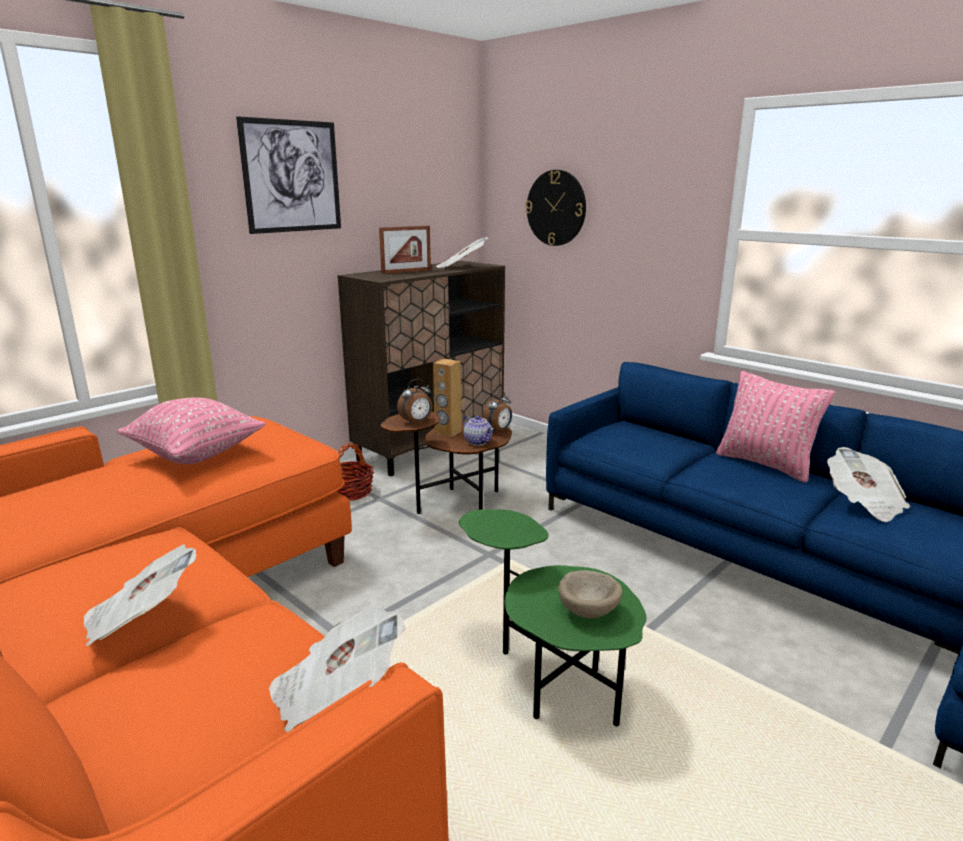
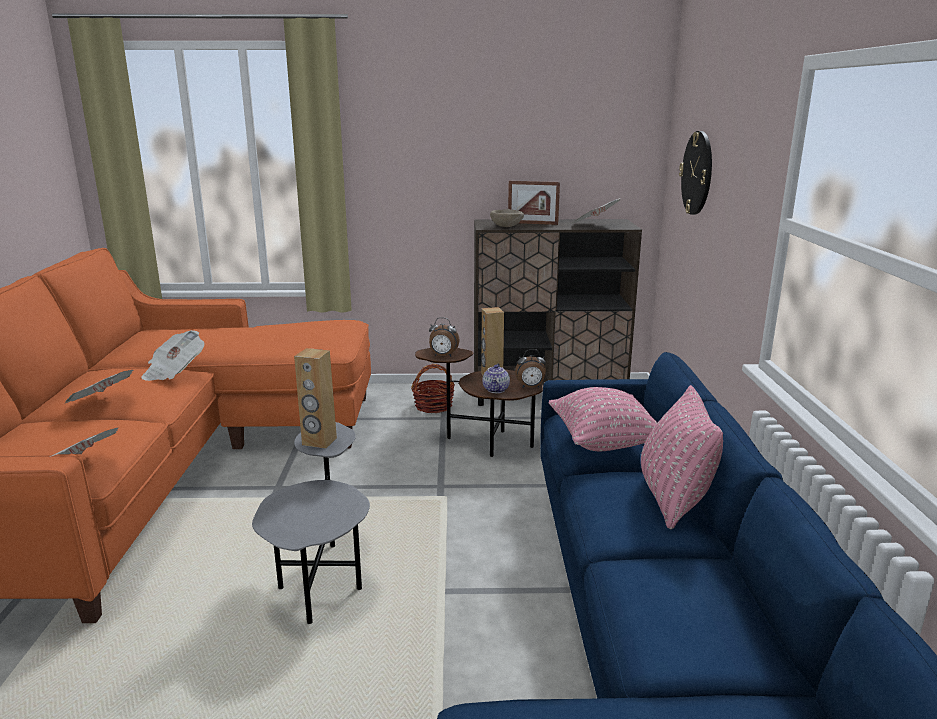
camera: 45 degrees right, 0 degrees up
(196, 455) = (273, 333): pink pillow -> pink pillow (604, 442)
(292, 176) = (439, 133): picture -> none
(507, 532) = (319, 441): none -> brown speaker
(549, 683) = (322, 577): green side table -> grey side table
(589, 610) = (307, 518): beige bowl -> beige bowl (507, 227)
(863, 503) = (673, 569): newspaper -> newspaper (174, 372)

